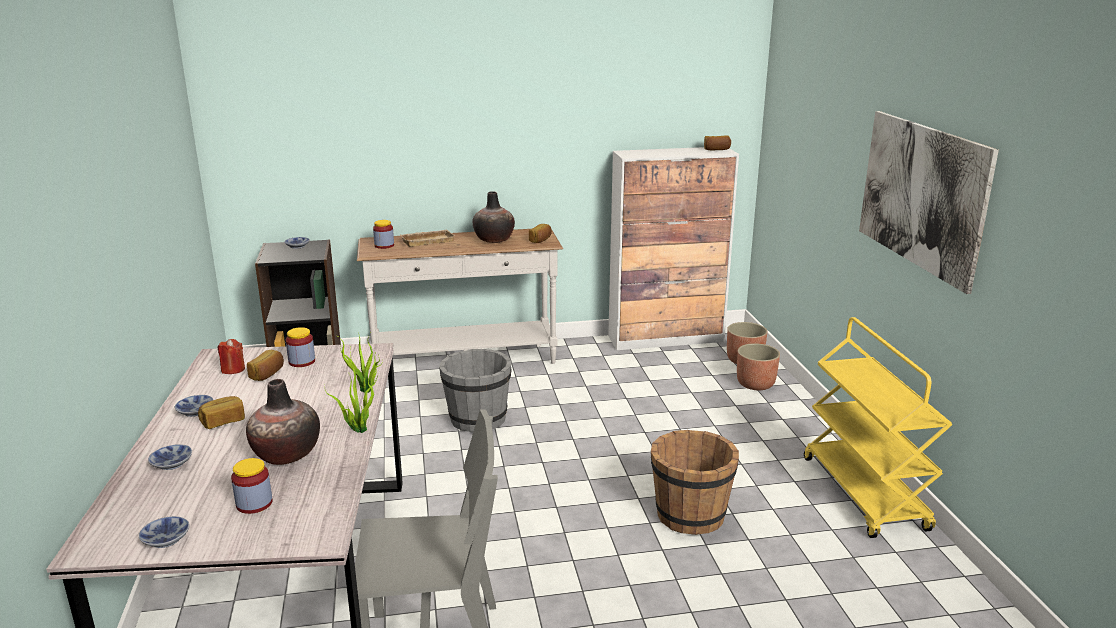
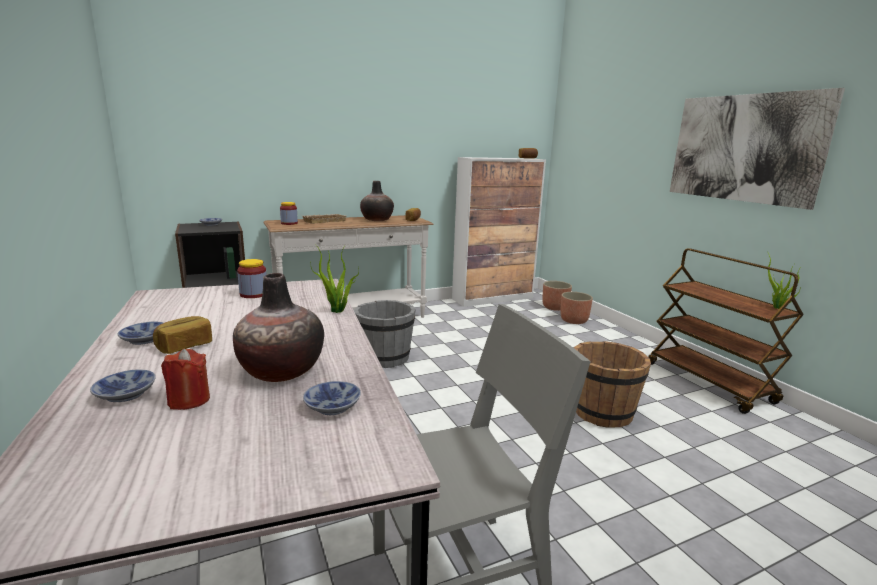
camera: 15 degrees left, 5 degrees down
(168, 539) = (144, 499): bowl -> bowl (335, 406)
(233, 369) = (179, 303): red candle -> red candle (189, 400)
(254, 503) = (267, 430): jar -> none
(268, 374) = (221, 305): bread -> none
(358, 429) = (352, 341): potted plant -> potted plant (777, 308)
(865, 494) = (709, 383): yellow cart -> brown cart

